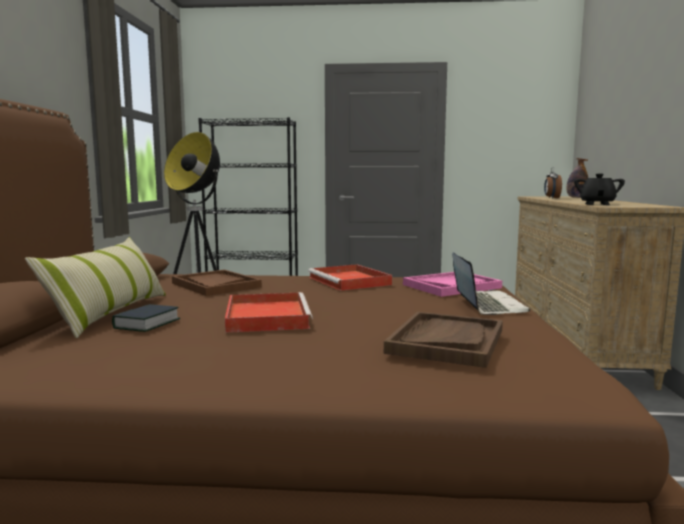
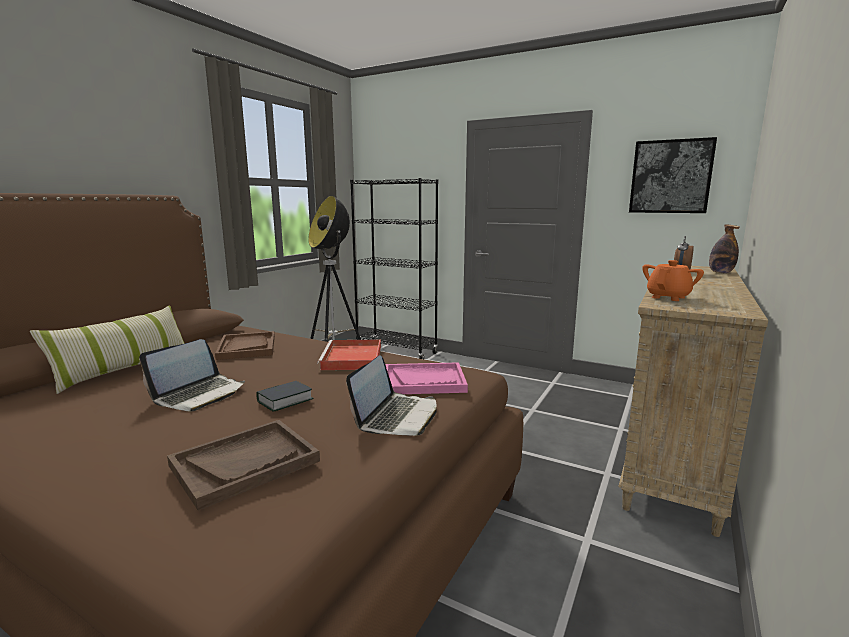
camera: 25 degrees right, 5 degrees up
(147, 324) = (119, 387): book -> book (285, 400)
(266, 316) = (199, 394): red tray -> laptop
(515, 123) = (670, 177): none -> picture
(597, 204) = (668, 297): black teapot -> orange teapot

